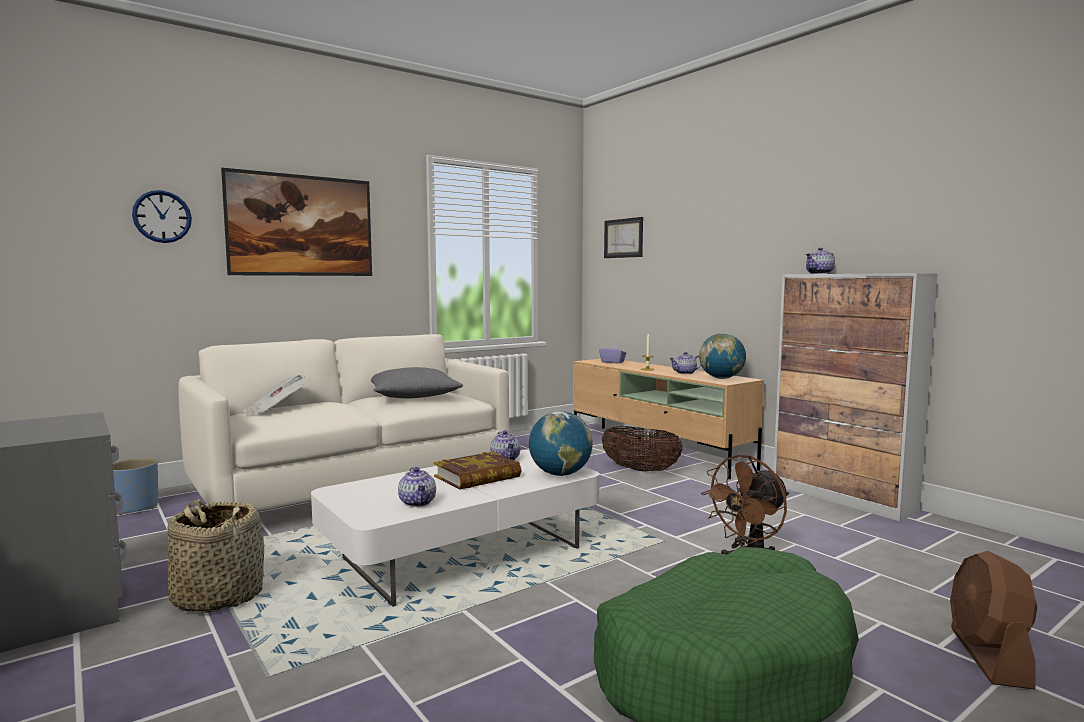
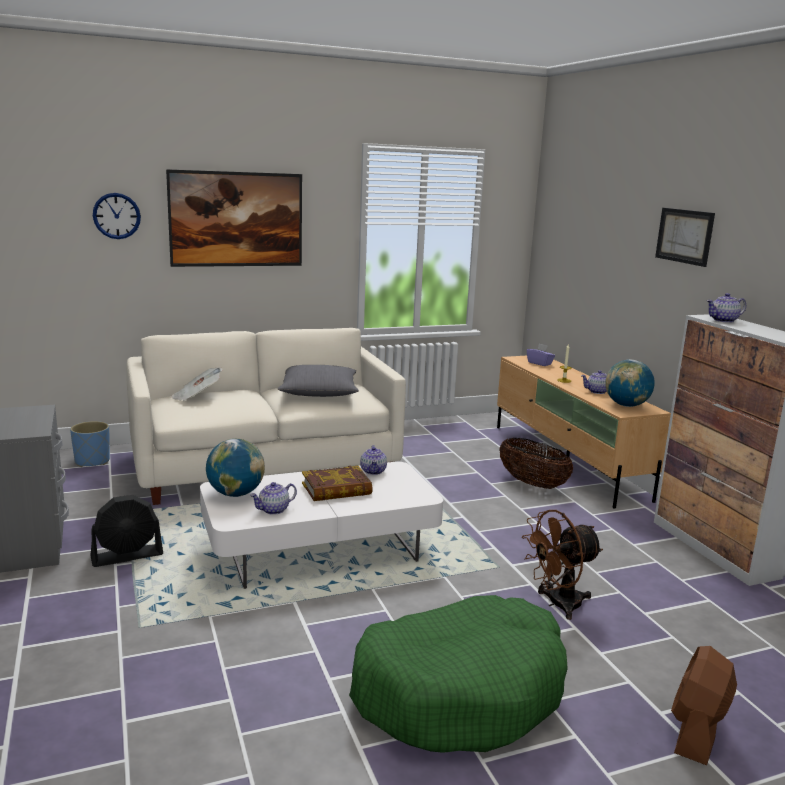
camera: 15 degrees right, 10 degrees up
(218, 596) = (127, 556): basket -> black fan
(418, 503) = (273, 510): teapot -> teapot turned 60 degrees clockwise
(560, 474) = (407, 497): globe -> globe (235, 494)
(623, 238) = (568, 231): picture -> picture (684, 236)

